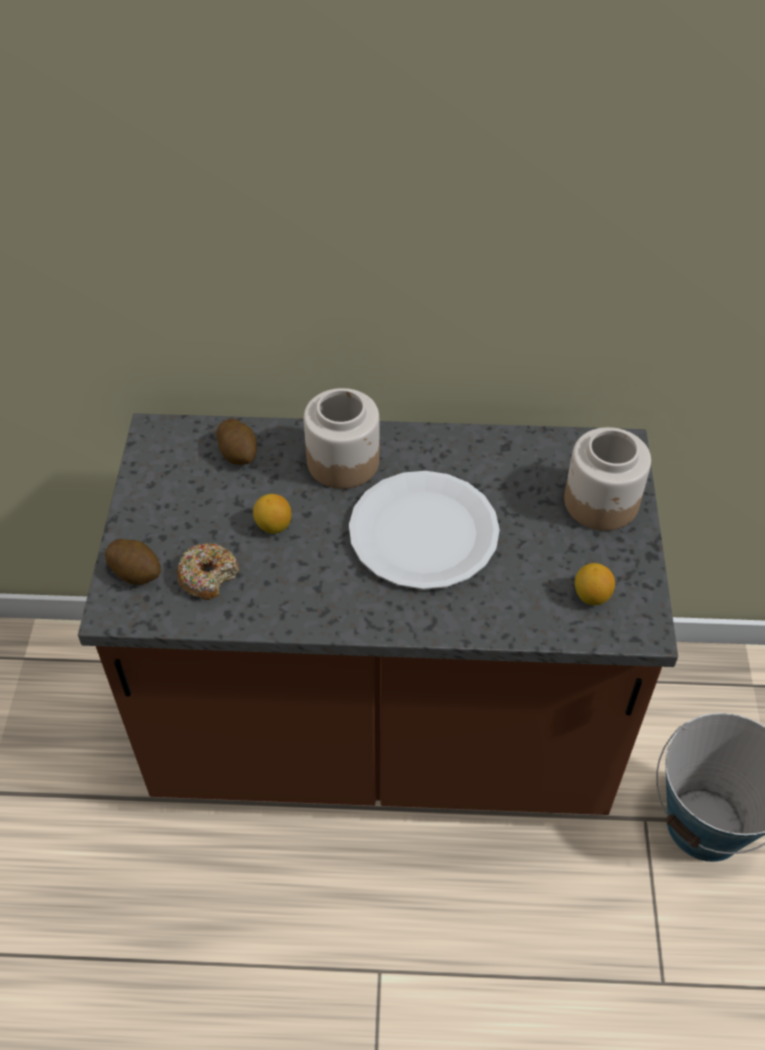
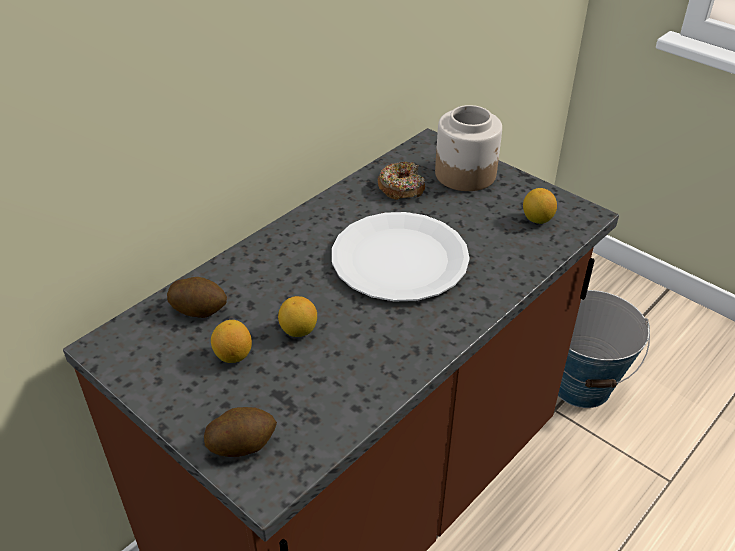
camera: 50 degrees left, 10 degrees down
(208, 576) = (303, 398): donut -> donut (401, 188)
(212, 507) = (233, 355): none -> lemon
(343, 461) = (284, 260): jar -> none

